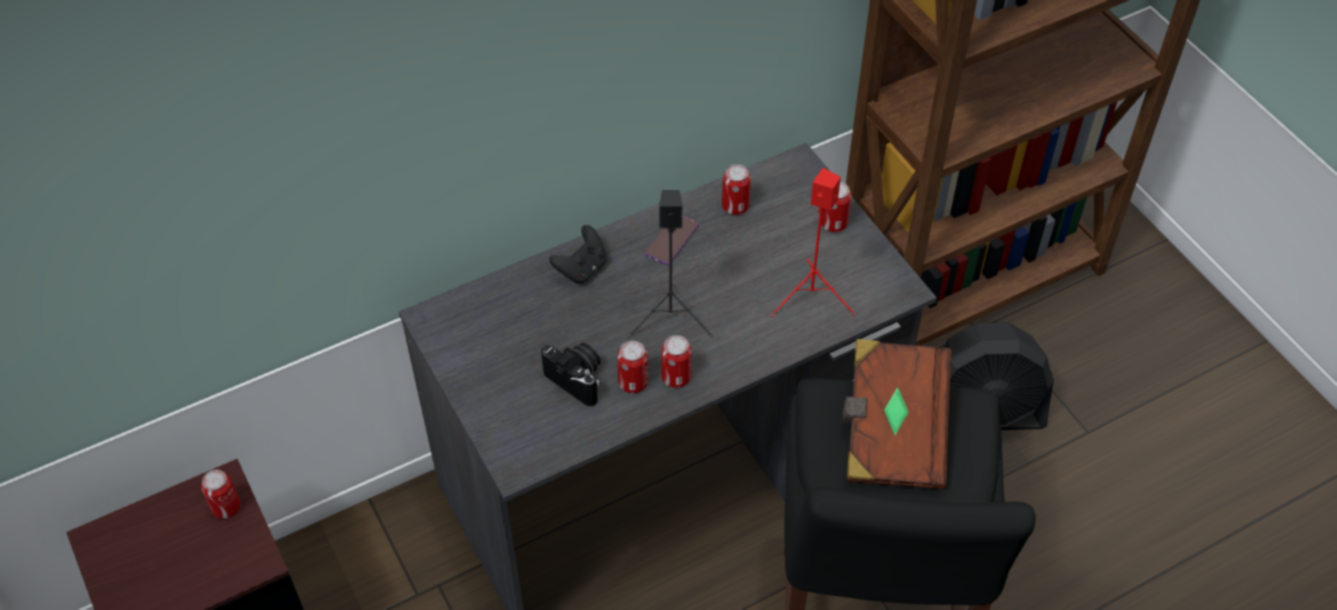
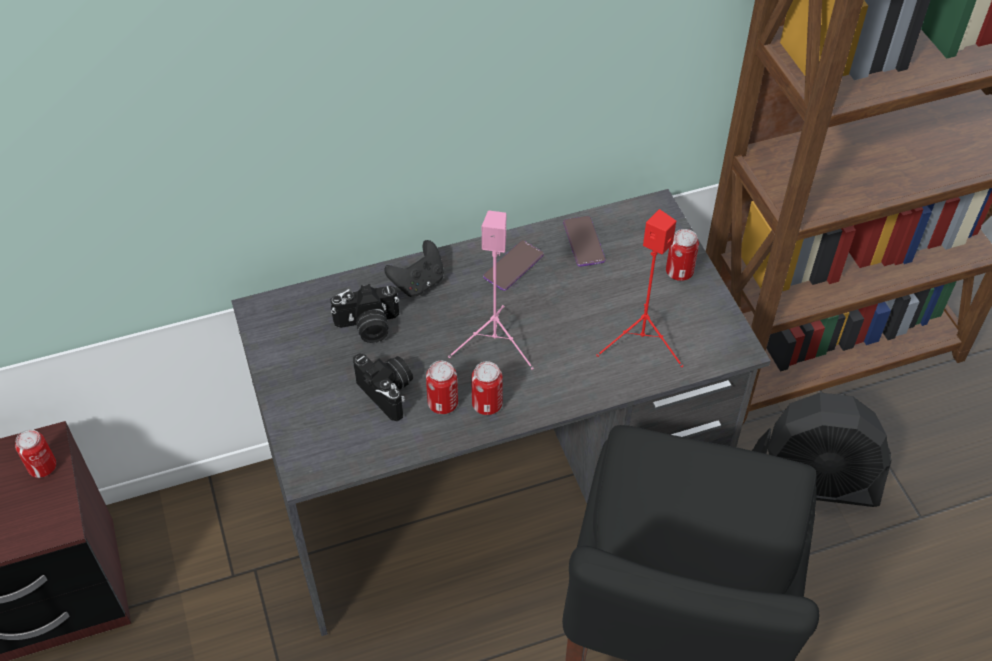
camera: 10 degrees right, 0 degrees up
(542, 318) = (368, 326): none -> camera
(671, 318) = (496, 343): black speaker -> pink speaker
(735, 206) = (583, 242): can -> phone
(892, 432) = (696, 493): brown book -> none

